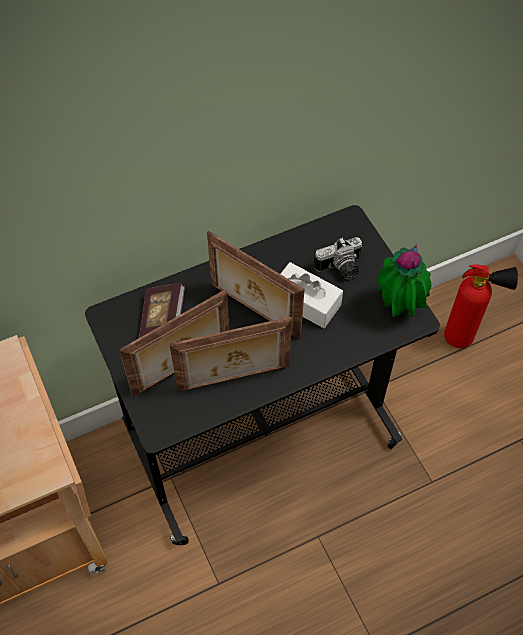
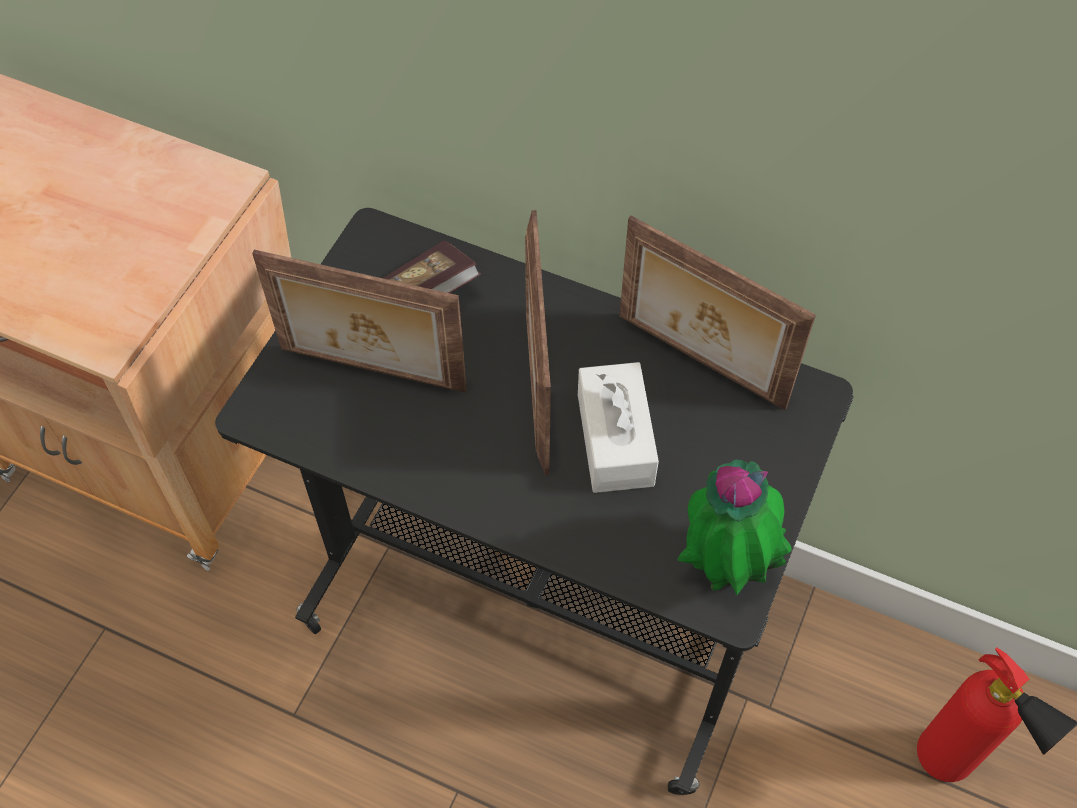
camera: 50 degrees right, 0 degrees up
(234, 379) = (407, 442): picture frame -> picture frame (699, 363)
(340, 269) = (716, 443): camera -> none

